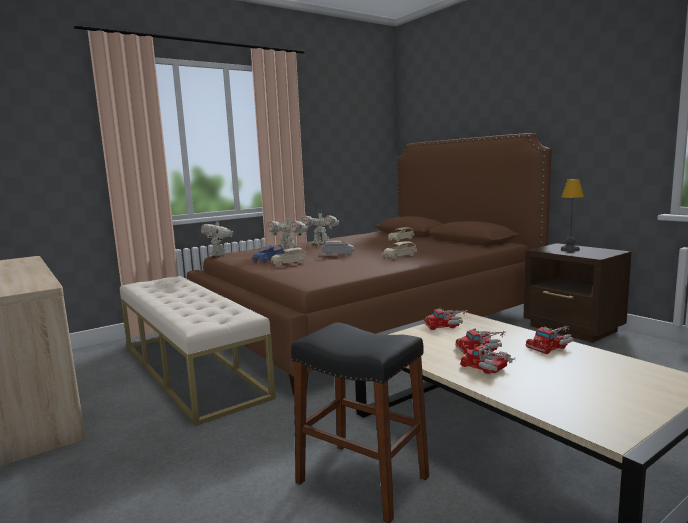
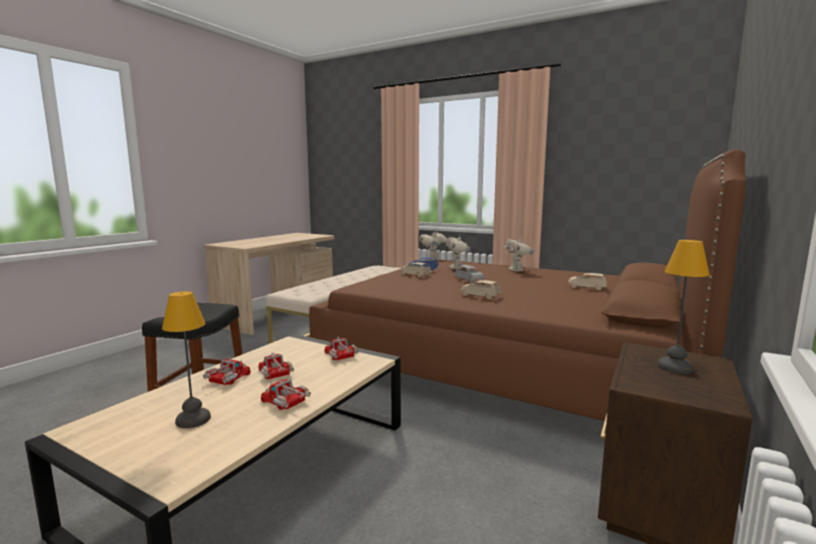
camera: 65 degrees right, 0 degrees up
(582, 379) = (192, 419): none -> table lamp

